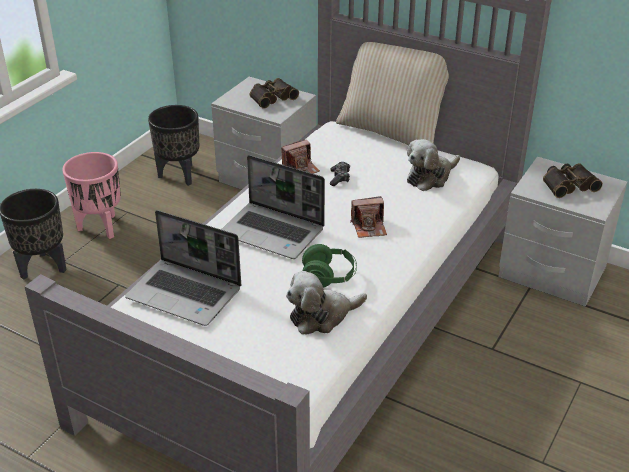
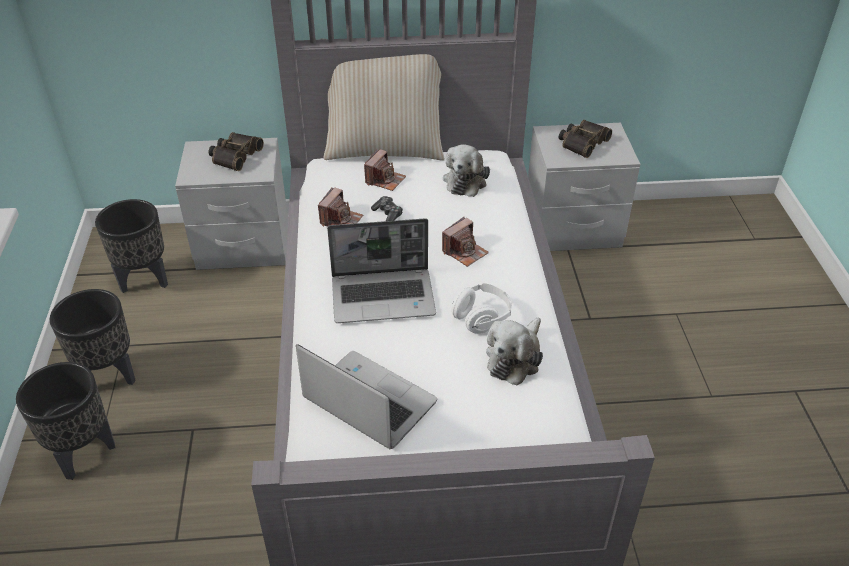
camera: 35 degrees left, 5 degrees up
(101, 227) = (109, 376): pink planter -> black planter
(186, 293) = (367, 401): laptop -> laptop turned 135 degrees counterclockwise
(329, 277) = (481, 318): green headphones -> white headphones
(365, 153) = (385, 180): none -> camera

